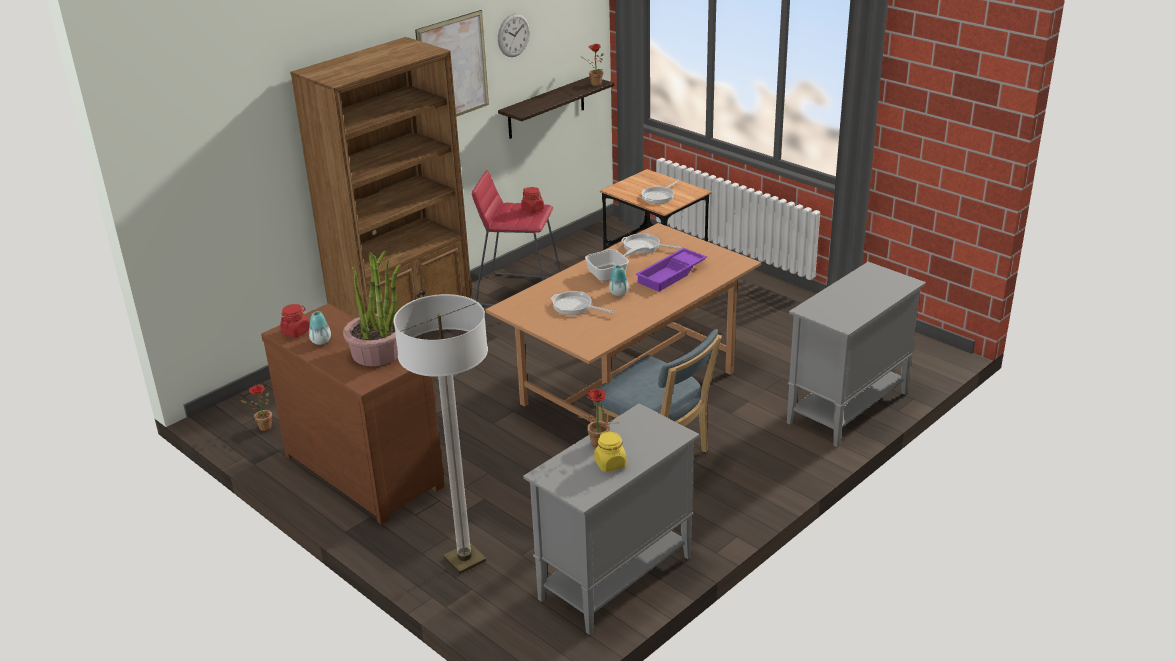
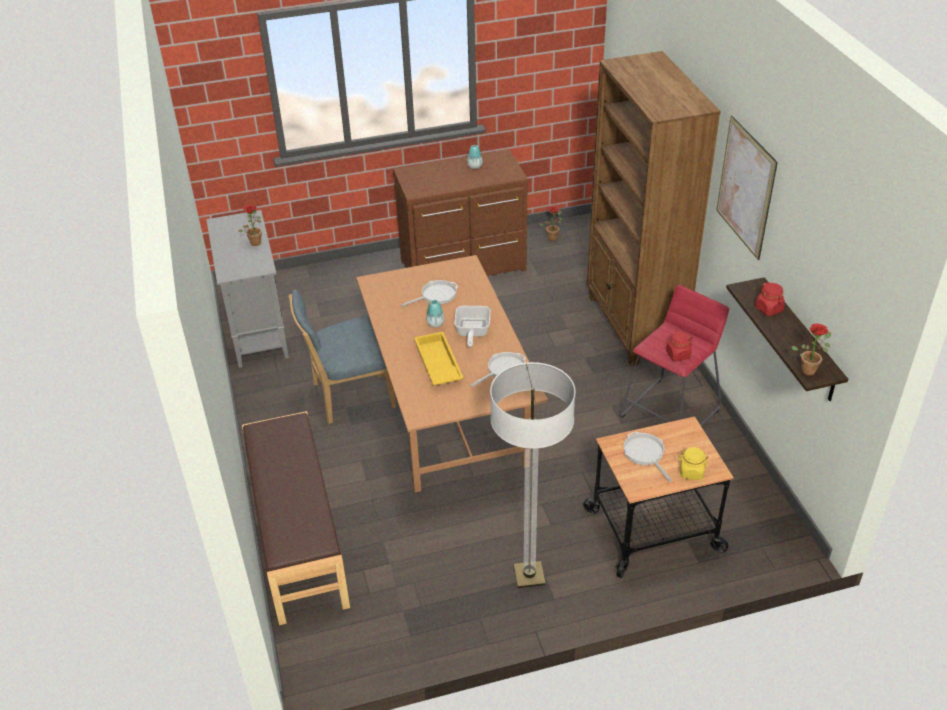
camera: 120 degrees right, 10 degrees up
(296, 332) = (497, 160): red jar -> red jar (769, 309)
(377, 353) = (437, 182): potted plant -> none
(465, 560) = (336, 281): floor lamp -> floor lamp (529, 575)
(513, 35) = (795, 225): wall clock -> none
(610, 464) = (232, 240): yellow jar -> yellow jar (691, 472)
(672, 274) = (437, 364): purple tray -> yellow tray
(847, 408) = (297, 537): grey cabinet -> brown bench

